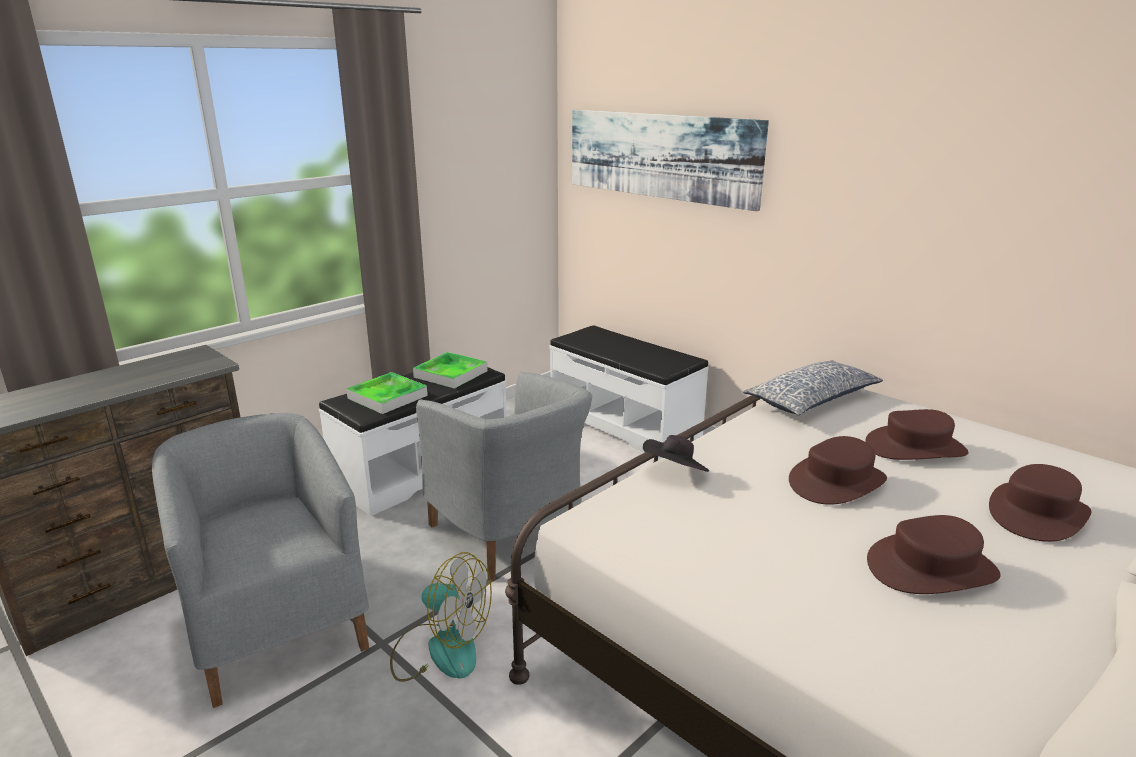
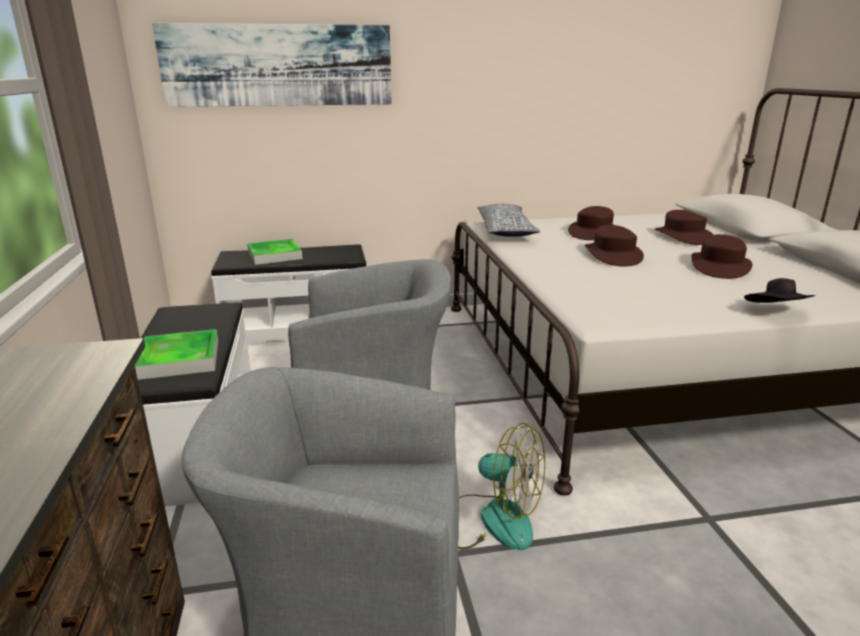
camera: 55 degrees left, 0 degrees up
(440, 649) = (493, 520): fan -> fan turned 60 degrees clockwise
(451, 374) = (193, 320): tray -> tray (274, 255)
(675, 472) = (555, 282): black hat -> black hat (776, 312)

